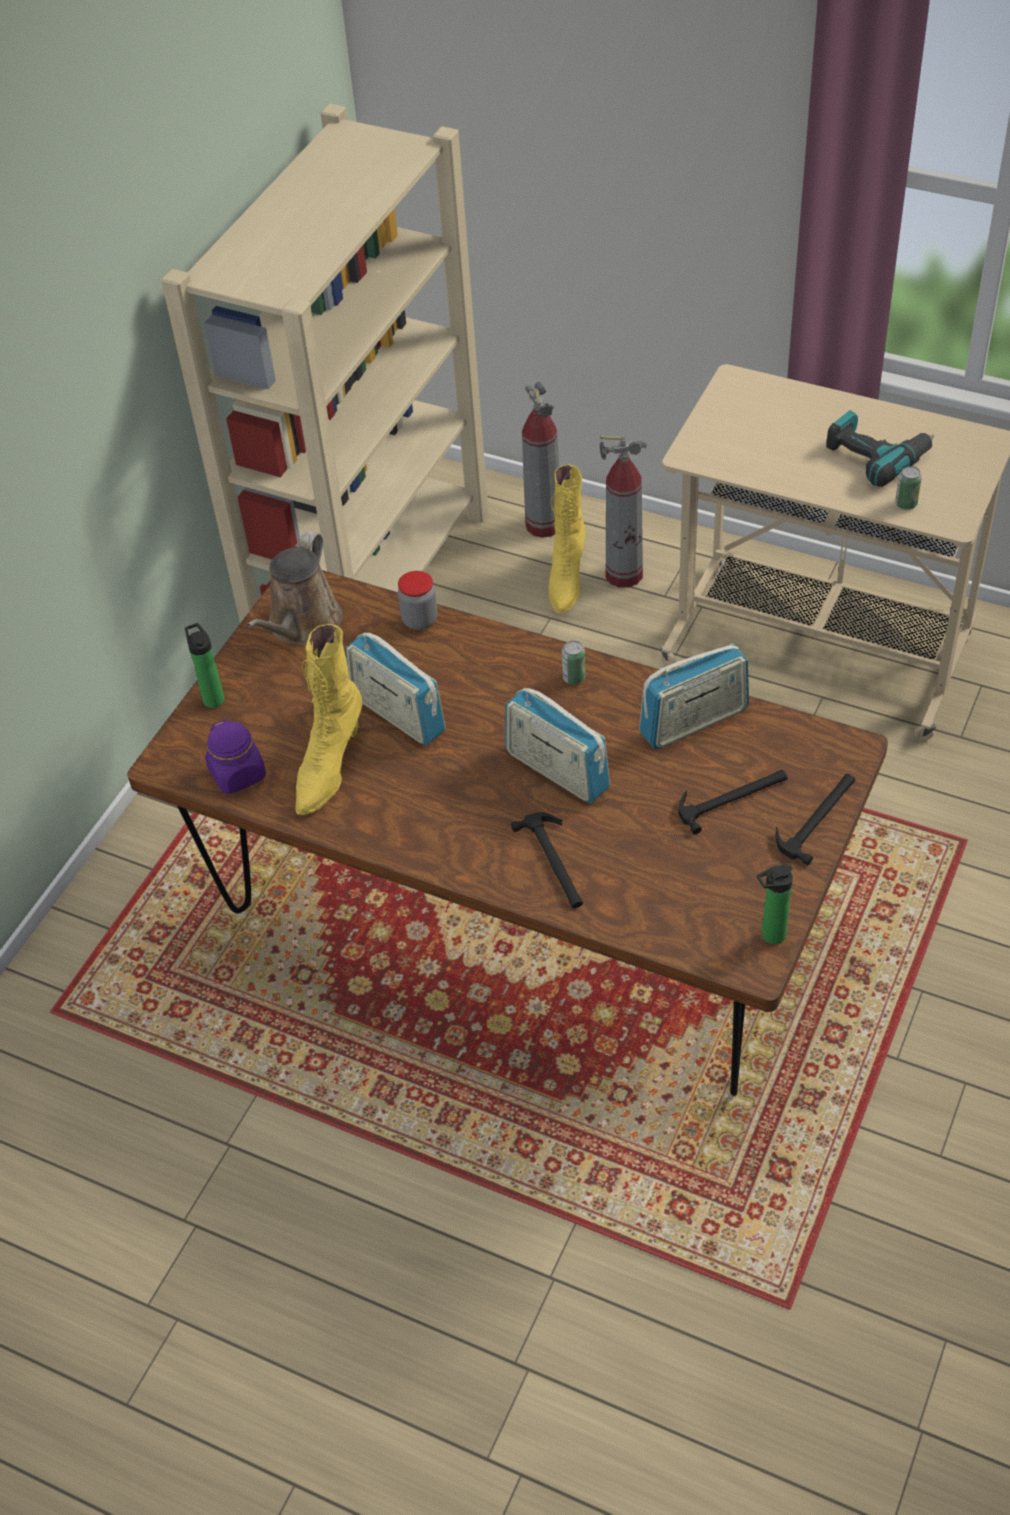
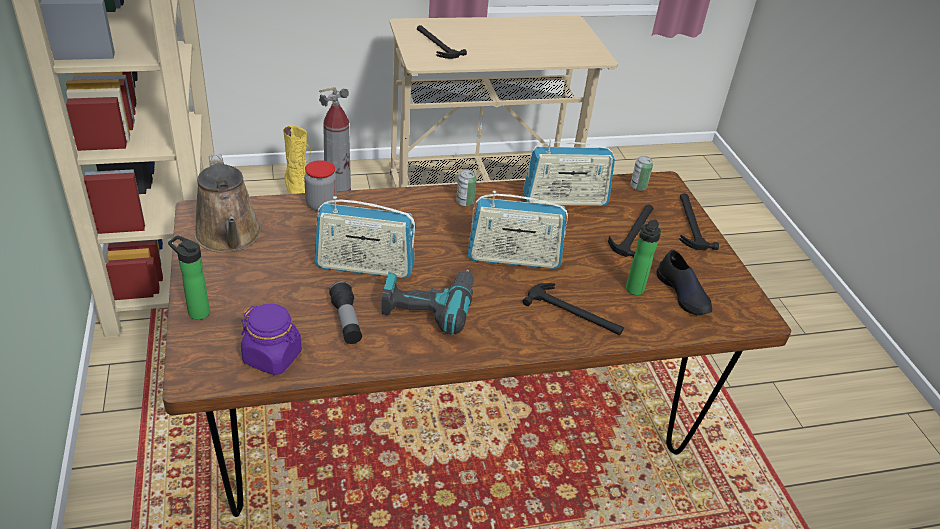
camera: 45 degrees left, 10 degrees down
(329, 767) = (346, 321): yellow boot -> flashlight
(543, 525) = (262, 187): fire extinguisher -> none
(694, 722) = (565, 200): radio -> radio turned 60 degrees clockwise
(700, 897) = (683, 293): none -> black shoe
(740, 428) = (436, 44): none -> hammer
(770, 936) = (745, 297): bottle -> bottle (633, 291)
(876, 455) = (525, 39): power drill -> power drill (428, 305)
(906, 504) = (566, 56): can -> can (638, 187)

